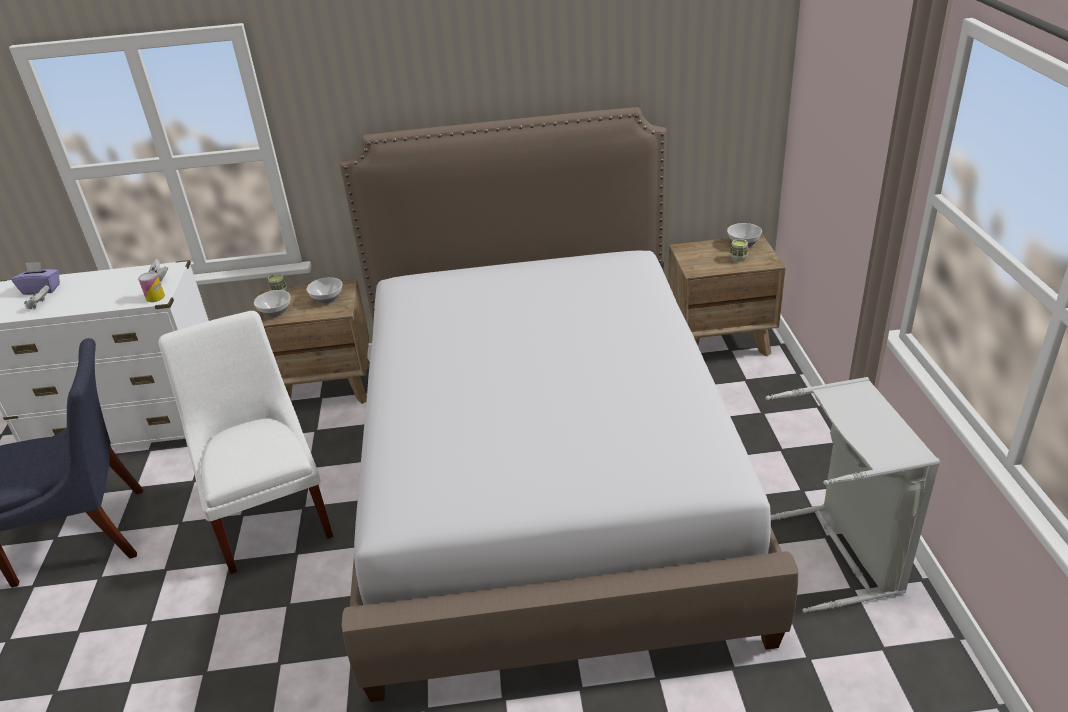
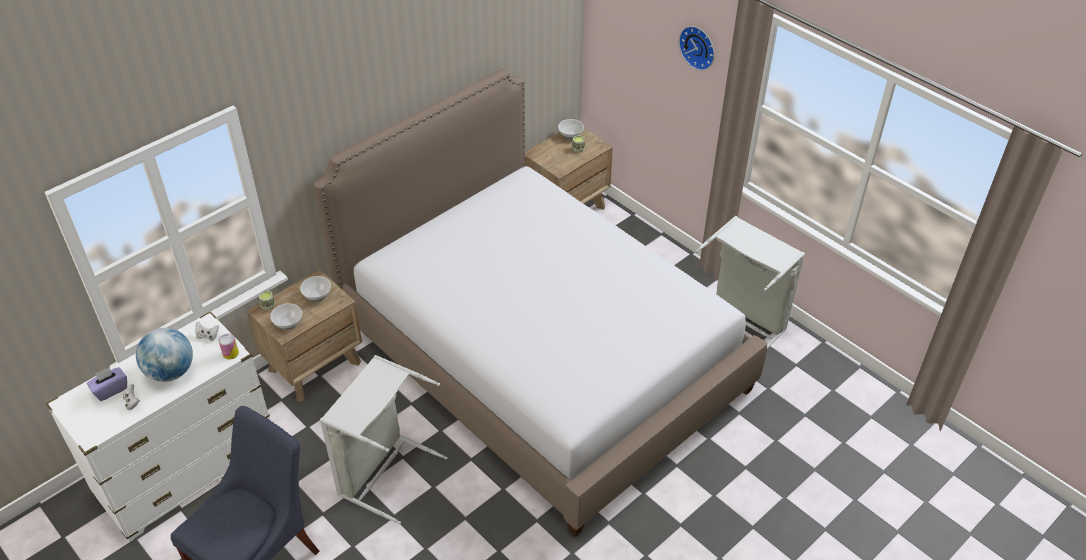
camera: 40 degrees left, 10 degrees up
(96, 294) = (171, 372): none -> globe
(271, 512) = (383, 472): white chair -> grey laundry basket
(881, 102) = (699, 46): none -> wall clock

